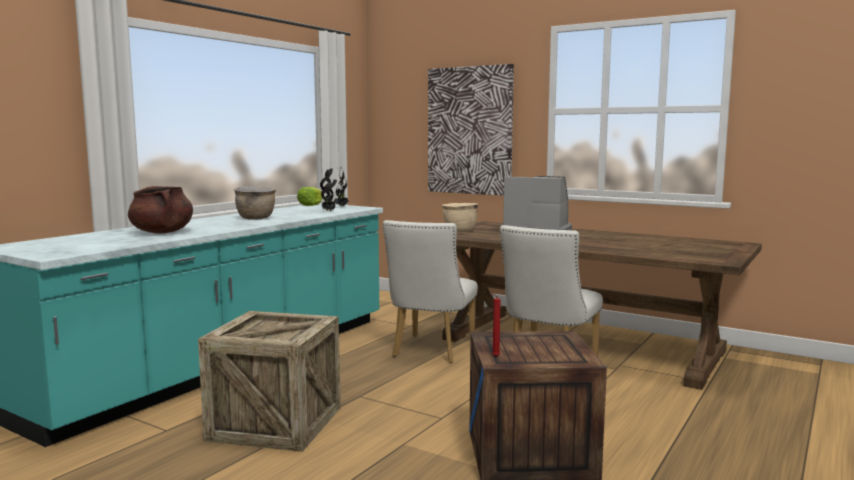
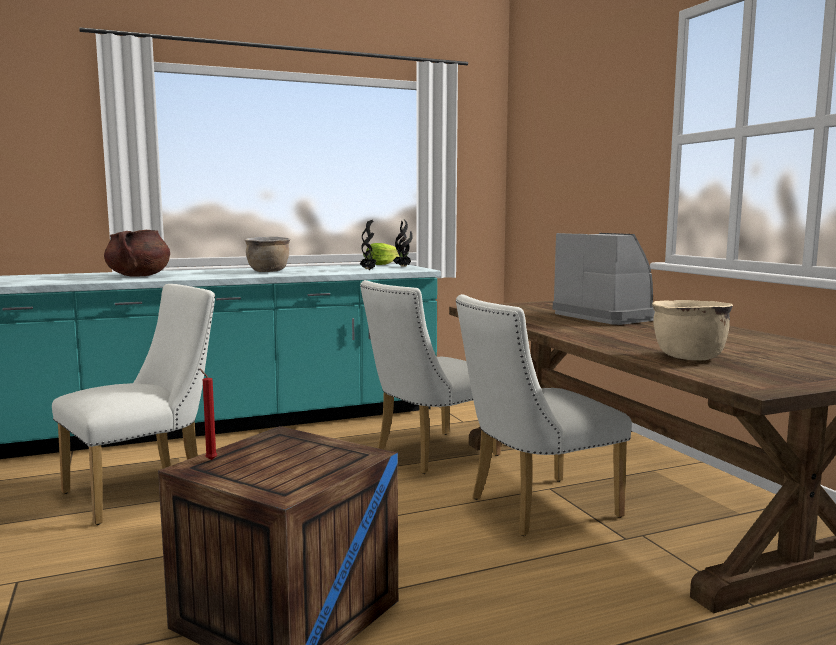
camera: 35 degrees right, 0 degrees up
(275, 423) = (146, 490): crate -> white chair
(459, 230) = (515, 305): beige cooking pot -> beige cooking pot (688, 357)
(470, 130) = (591, 175): picture -> none

